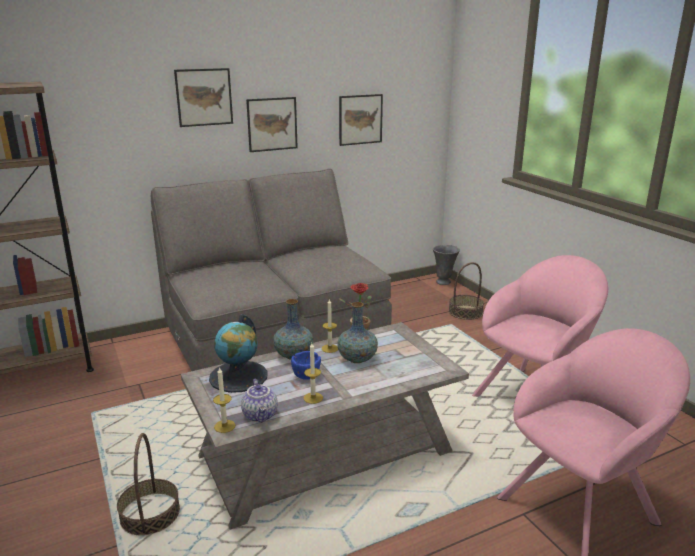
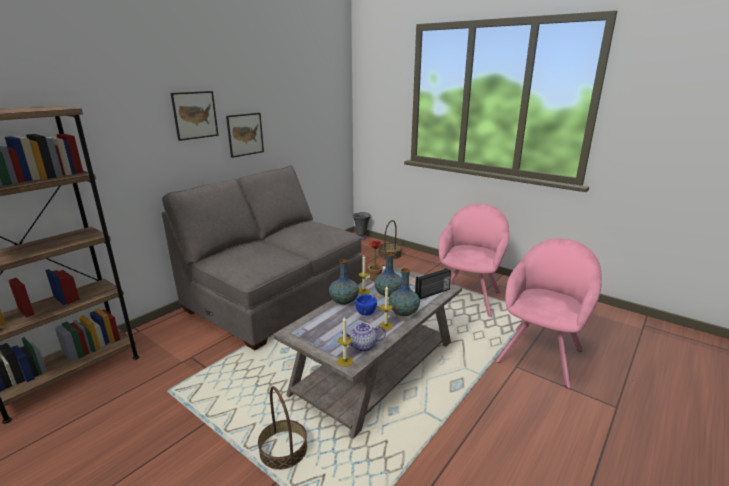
camera: 25 degrees left, 0 degrees up
(238, 376) = (319, 325): globe -> none
(261, 415) = (363, 347): teapot -> teapot turned 120 degrees clockwise
(352, 387) = (403, 313): none -> vase
(360, 119) = (301, 128): picture -> none
(417, 371) = (433, 293): none -> radio

